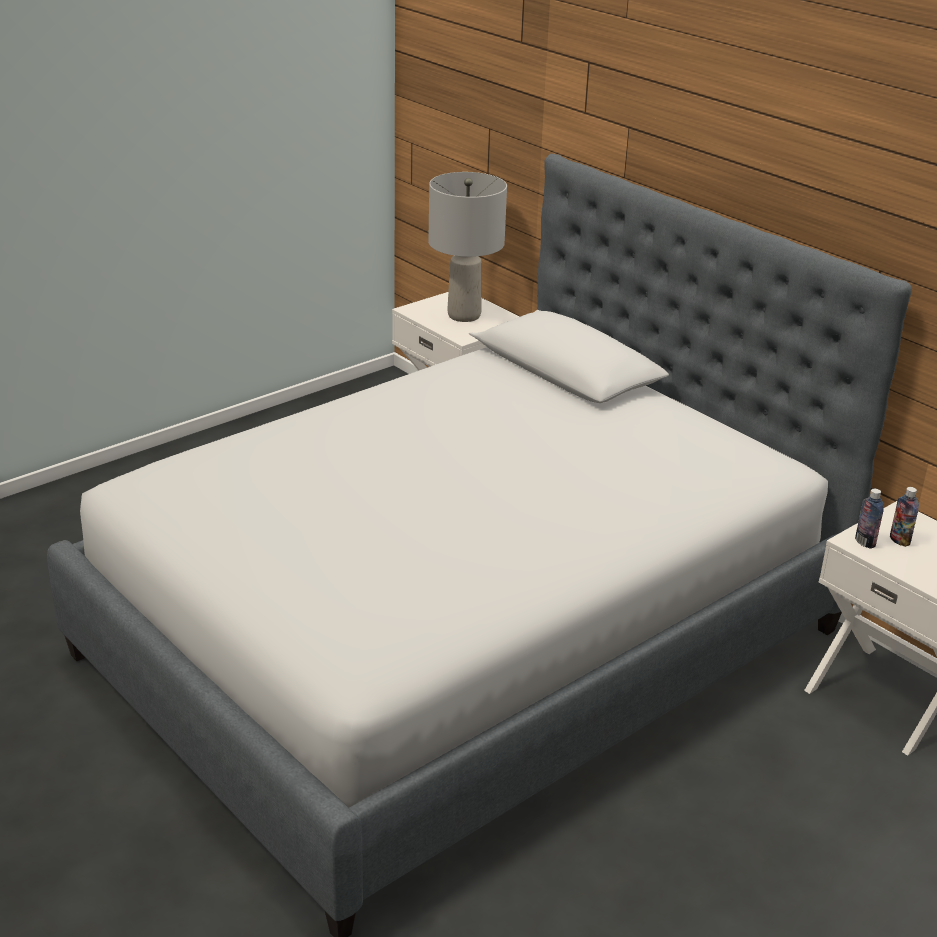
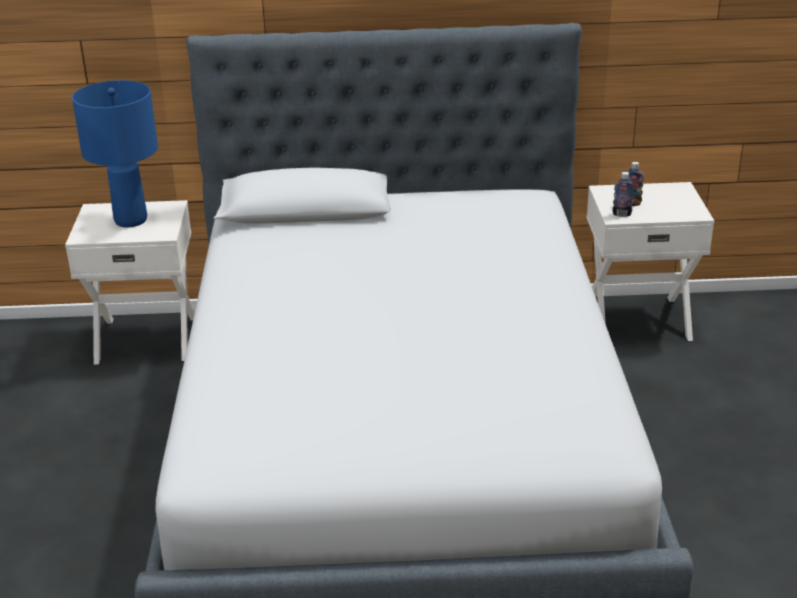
camera: 50 degrees left, 0 degrees up
(464, 315) = (131, 220): grey table lamp -> blue table lamp

